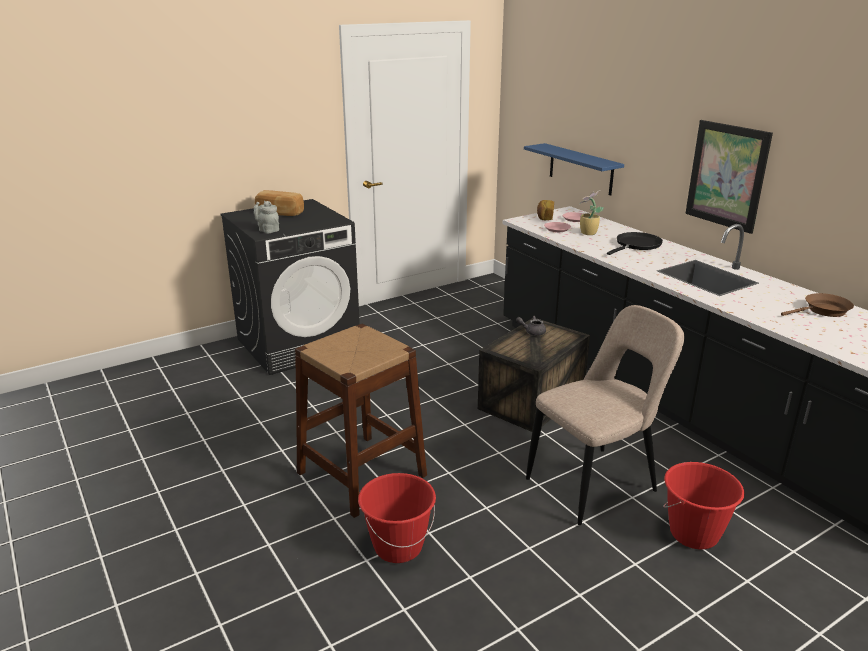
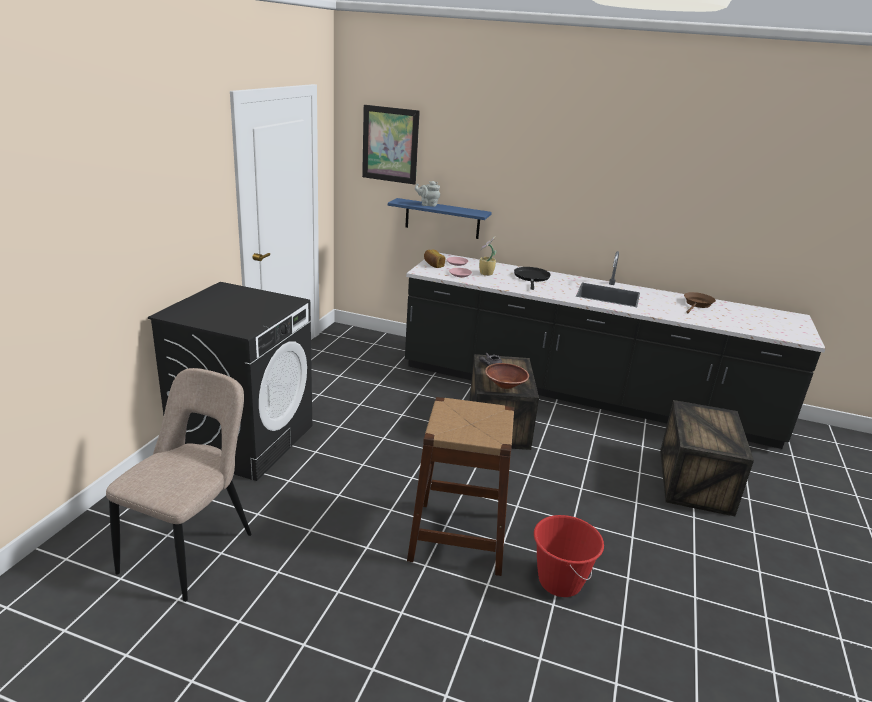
camera: 40 degrees left, 0 degrees up
(267, 230) = (241, 325): grey teapot -> grey teapot (427, 205)
(279, 213) = (217, 304): bread -> none
(520, 350) = (505, 384): none -> brown bowl
(596, 483) = (610, 471): beige chair -> beige chair (192, 549)
(694, 534) = (695, 482): red bucket -> crate
(727, 175) = (593, 215): picture -> picture (390, 144)

